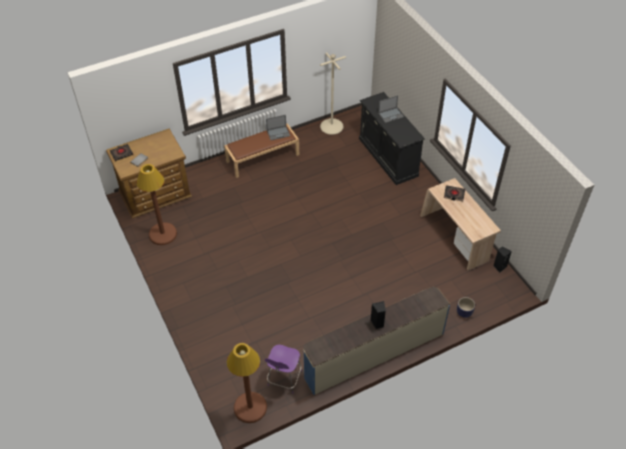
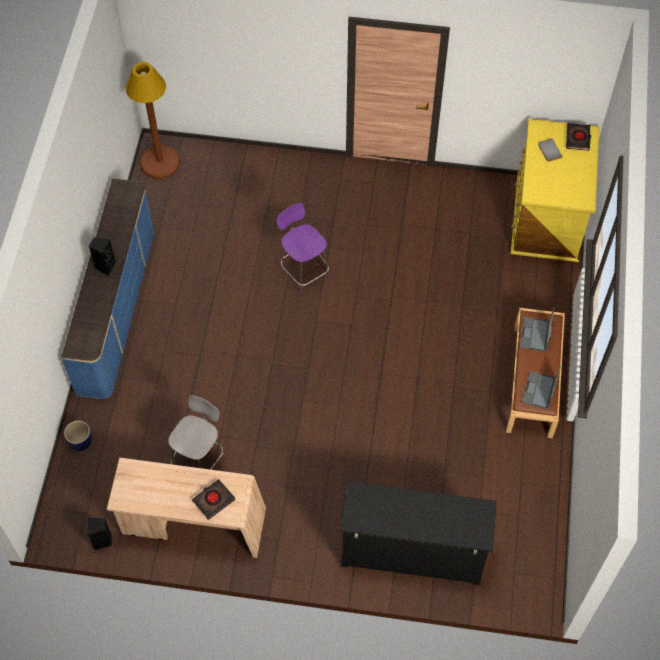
camera: 125 degrees right, 10 degrees up
(156, 195) = (546, 221): brown dresser -> yellow dresser
(163, 234) = (469, 198): brown floor lamp -> none
(284, 379) = (164, 207): purple chair -> purple chair (304, 271)
(331, 126) = (540, 518): beige clothes rack -> none
(391, 115) = (426, 520): laptop -> laptop (535, 335)
(423, 256) = (199, 460): none -> grey chair

